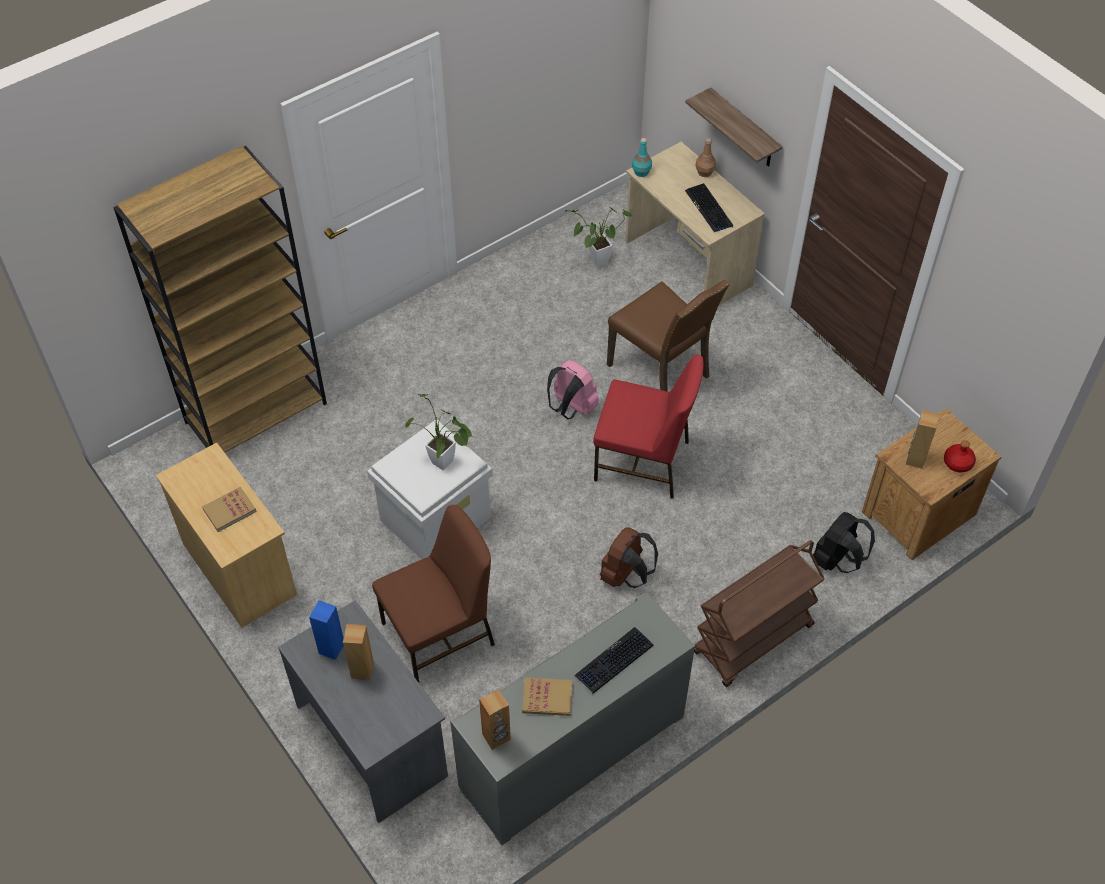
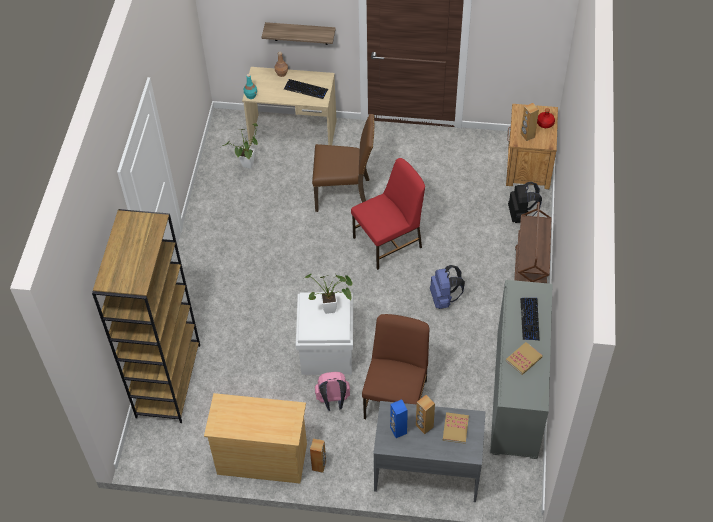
camera: 45 degrees left, 0 degrees up
(229, 510) = (265, 417): book -> book (455, 428)
(496, 737) = (525, 394): brown speaker -> brown speaker (319, 466)
(571, 408) = (324, 245): pink backpack -> pink backpack (333, 401)
(626, 575) = (444, 299): brown backpack -> blue backpack

